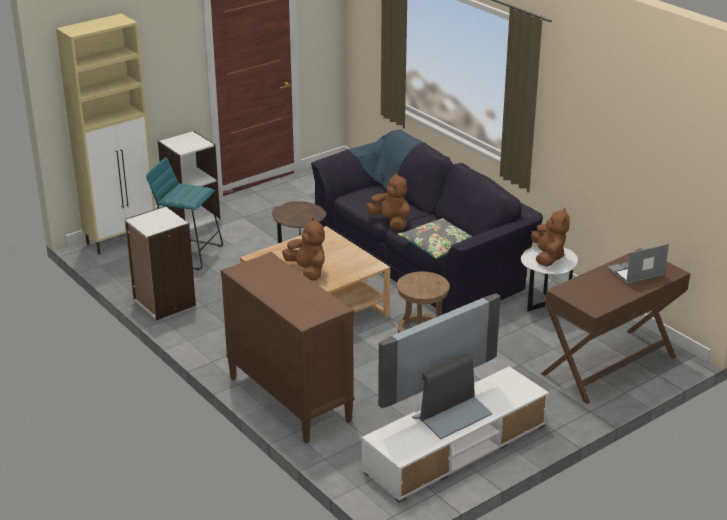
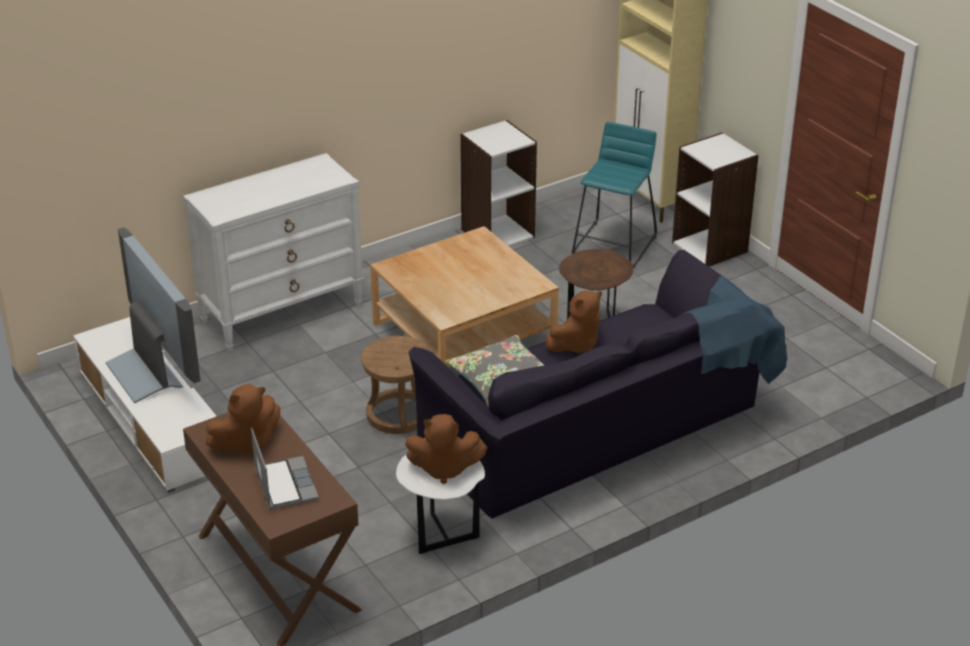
camera: 95 degrees right, 5 degrees up
(288, 399) = (282, 312): brown dresser -> white dresser
(307, 271) = (441, 270): brown plush toy -> brown plush toy (246, 443)

